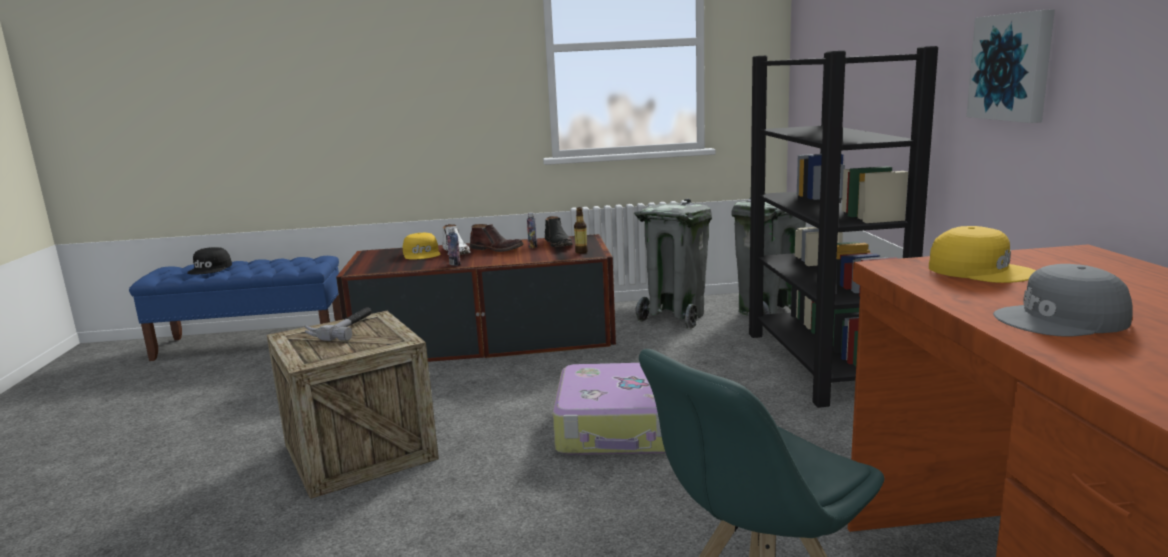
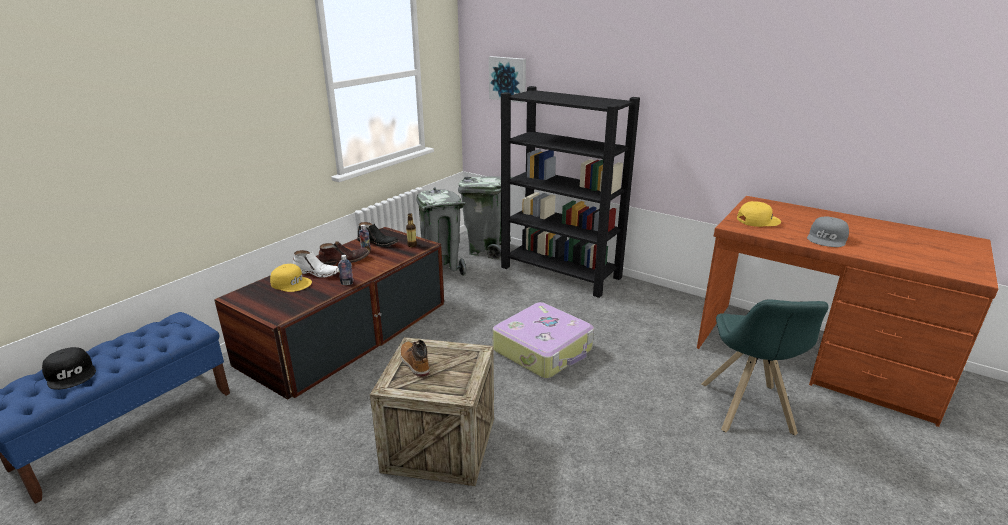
camera: 50 degrees left, 10 degrees up
(342, 328) = (414, 363): hammer -> boot
(1012, 67) = (692, 113): picture -> picture (508, 79)

